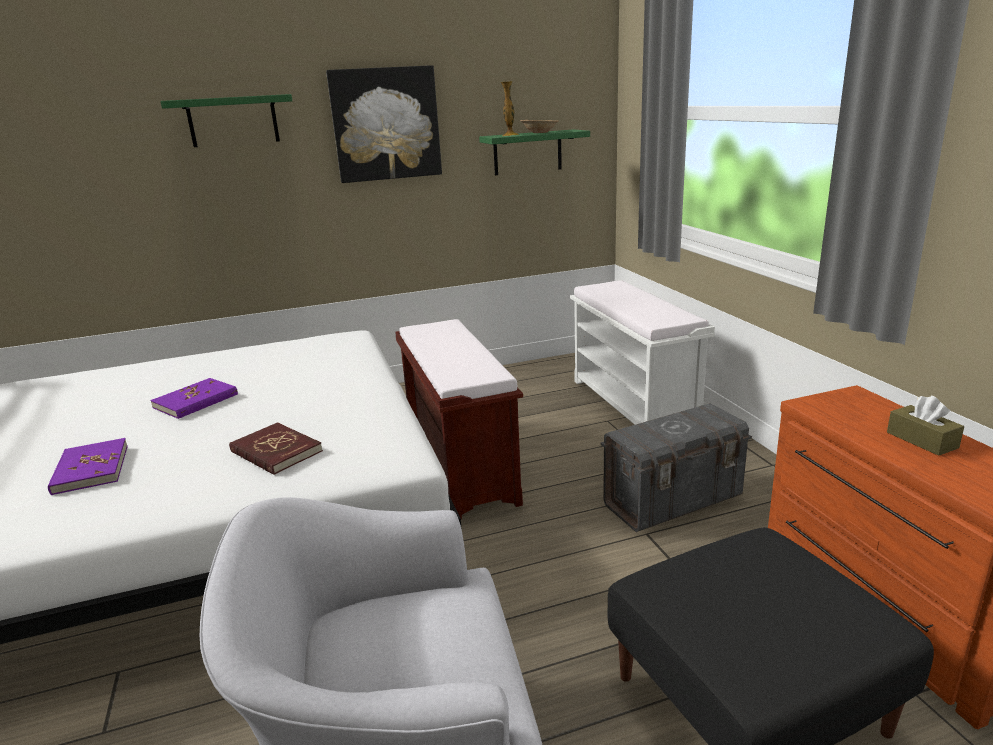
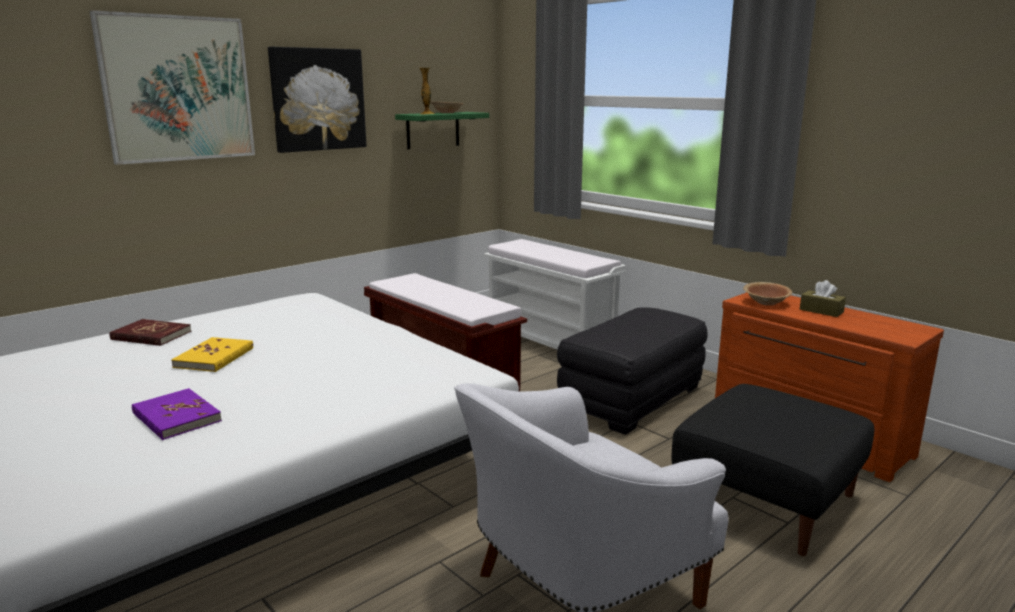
camera: 25 degrees left, 5 degrees down
(196, 401) = (214, 358): purple book -> yellow book
(233, 121) = (178, 89): green shelf -> picture
(276, 452) = (353, 381): red book -> red book (151, 335)
(673, 500) = (631, 399): grey storage box -> black ottoman
(843, 413) = (766, 302): none -> brown bowl

